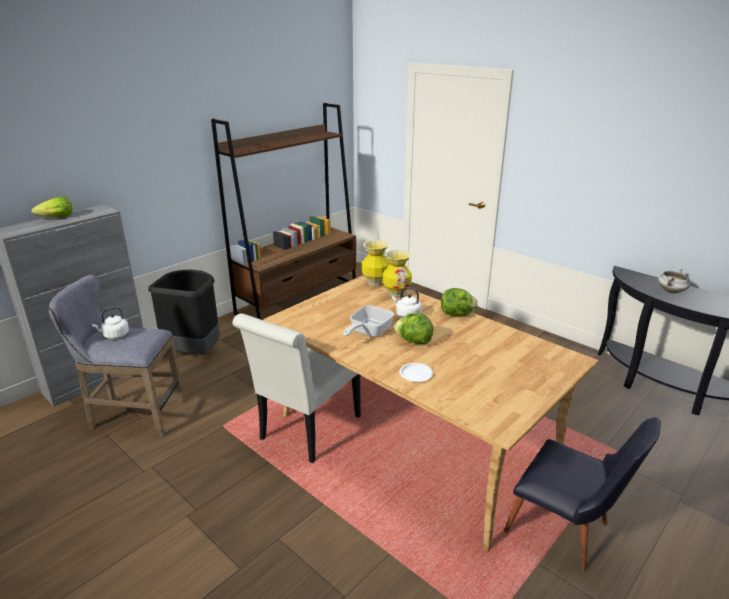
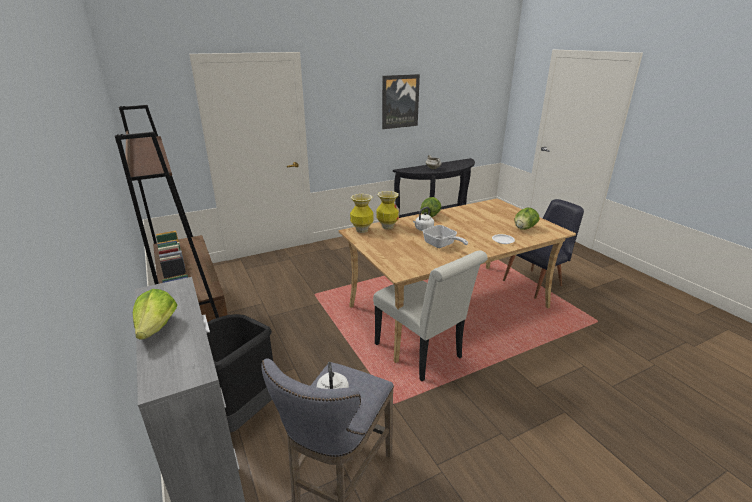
camera: 70 degrees left, 0 degrees up
(413, 341) = (460, 234): lettuce -> lettuce (524, 228)
(653, 163) = (400, 101): none -> picture

